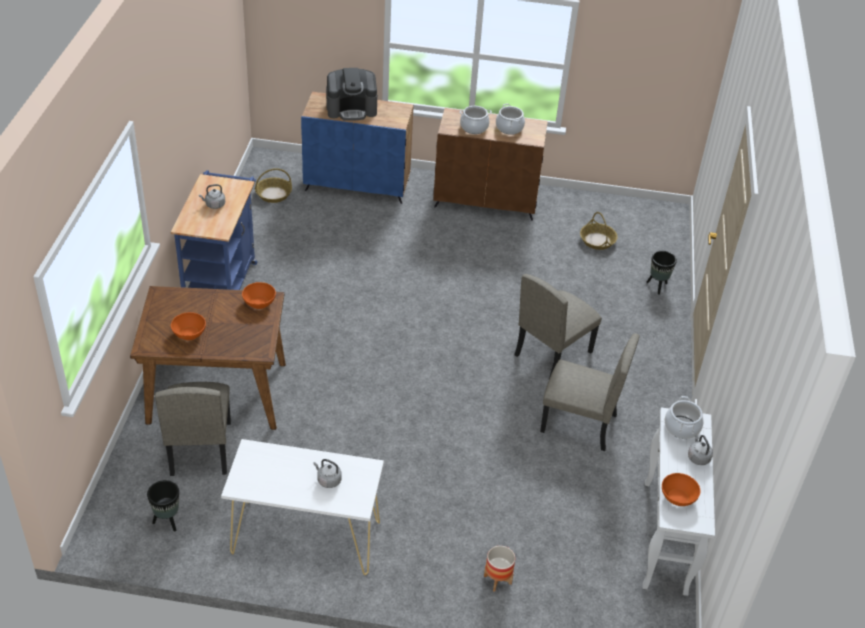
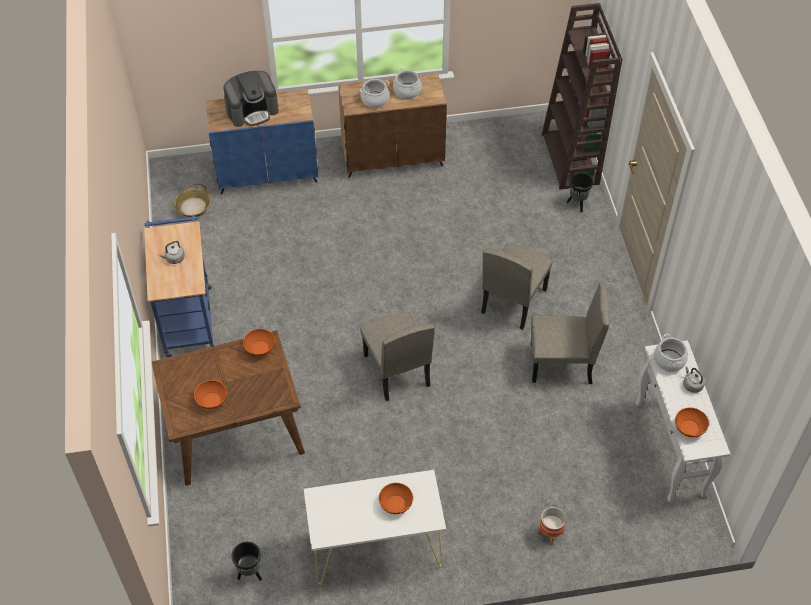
camera: 15 degrees left, 10 degrees up
(200, 448) = (246, 493): beige chair -> beige chair (396, 370)
(328, 480) = (395, 504): grey kettle -> orange bowl
(597, 240) = (508, 171): basket -> none
(667, 246) = (571, 159): none -> brown bookcase

